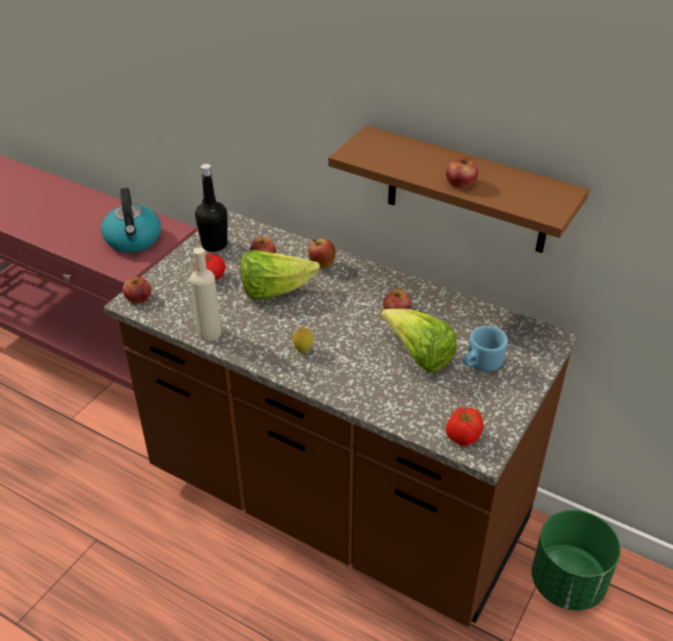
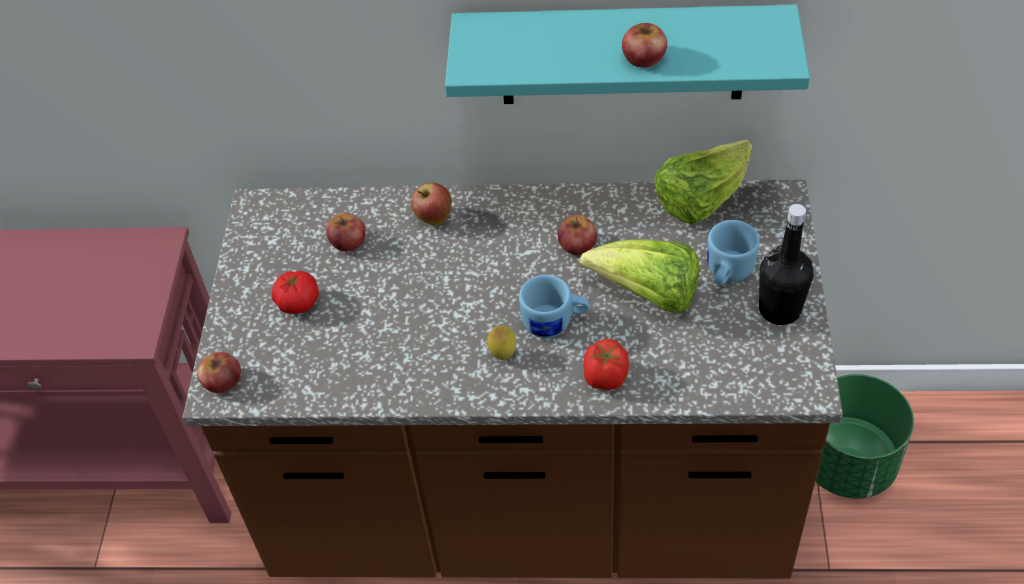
camera: 25 degrees left, 10 degrees up
(133, 240) = (110, 286): kettle -> none
(209, 333) = (363, 388): beige bottle -> none
(214, 245) = (265, 251): black bottle -> black bottle (779, 309)
(274, 291) = (401, 285): lettuce -> lettuce (701, 200)
(348, 347) = (555, 323): none -> blue mug
(462, 436) = (772, 379): tomato -> tomato (605, 377)
(467, 191) = (622, 55): brown shelf -> turquoise shelf

